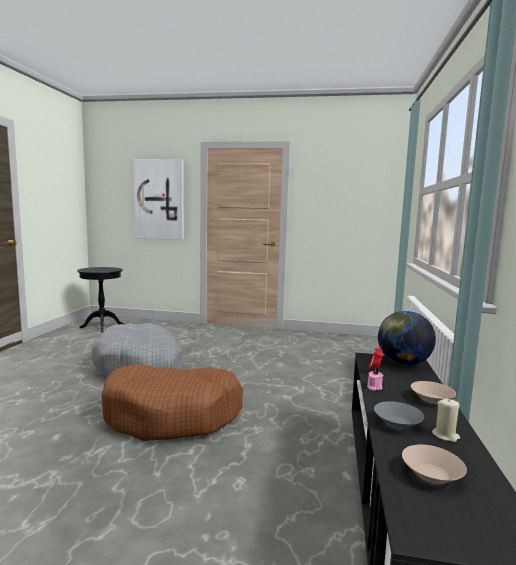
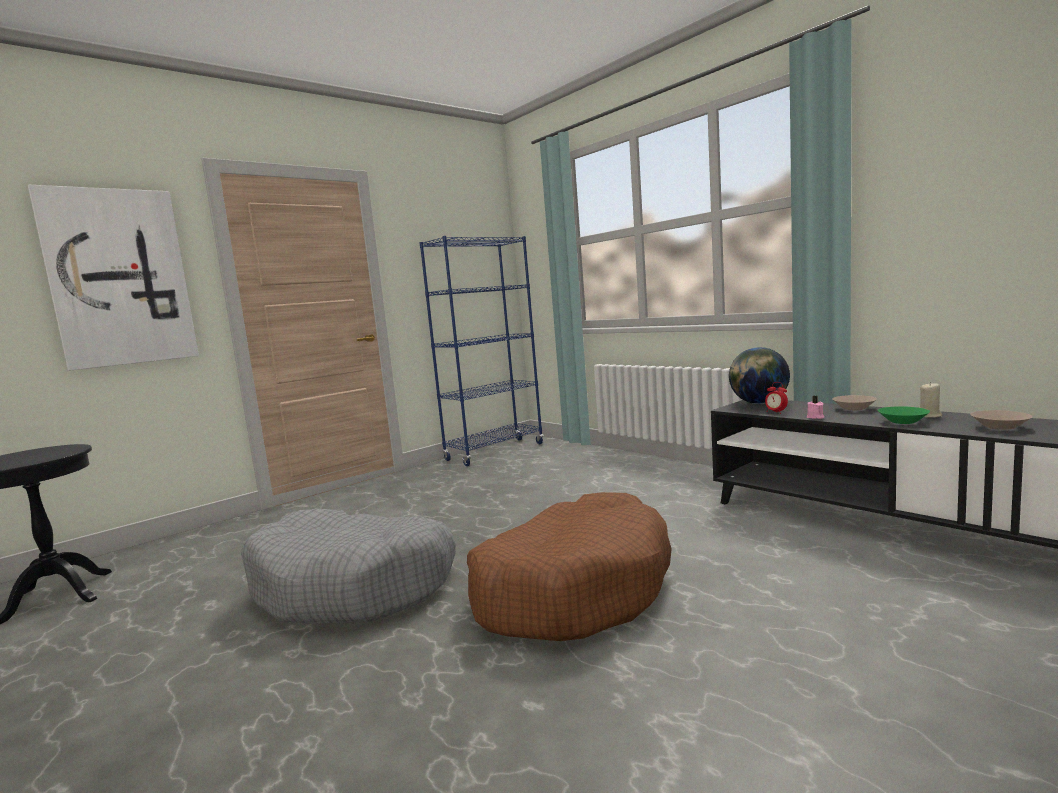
camera: 50 degrees left, 0 degrees up
(343, 339) = (495, 452): none -> blue bookcase
(397, 423) = (902, 422): grey bowl -> green bowl

